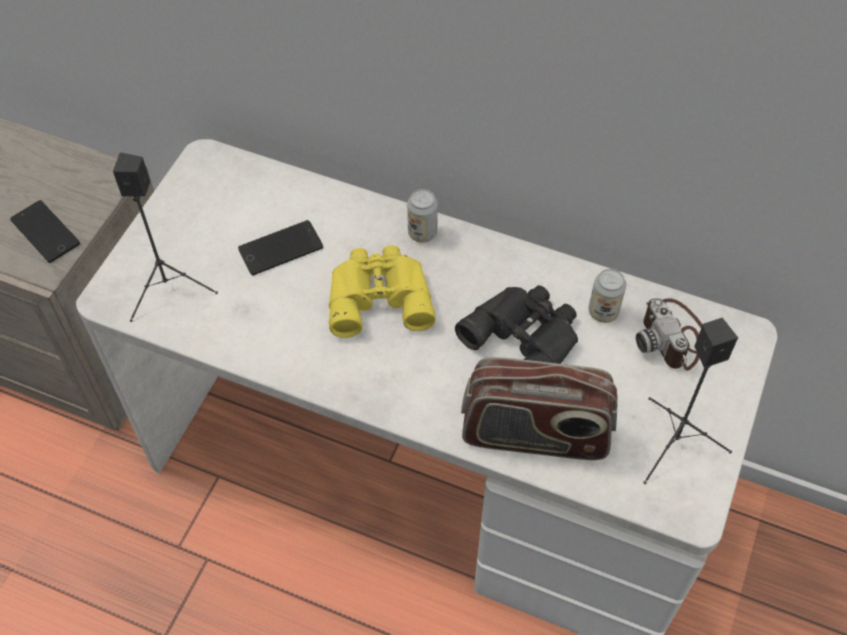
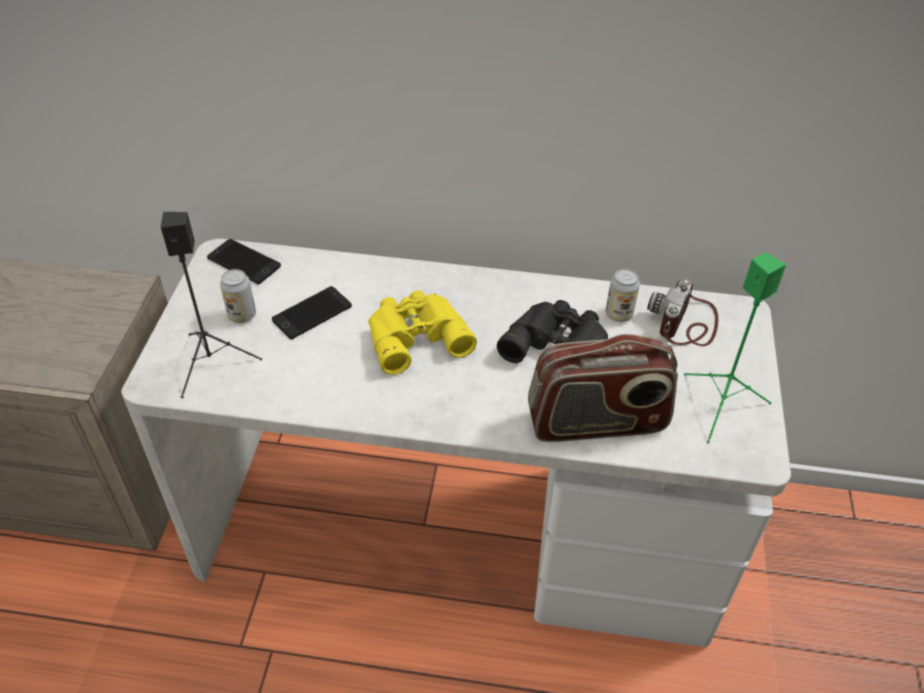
camera: 15 degrees left, 10 degrees down
(45, 232) = (71, 344): phone -> phone (244, 262)
(422, 233) = (438, 280): can -> can (242, 315)
(674, 337) = (686, 323): camera -> camera turned 60 degrees clockwise
(676, 443) = (721, 405): black speaker -> green speaker

